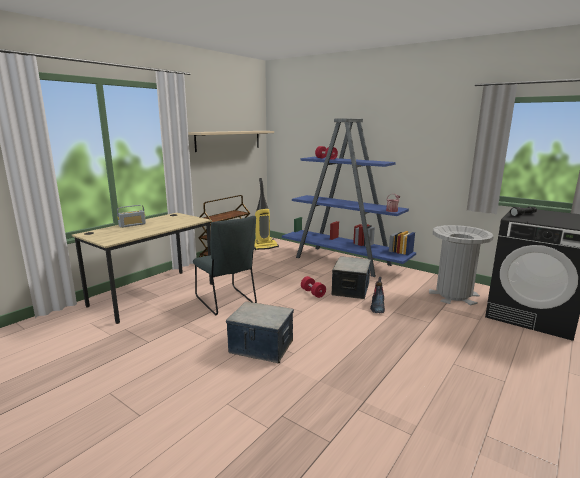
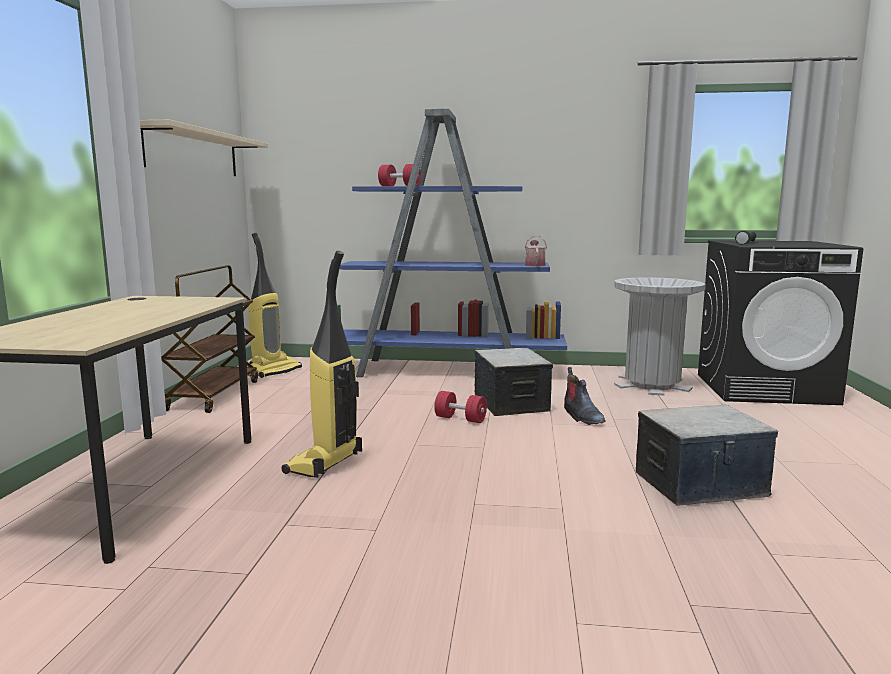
camera: 30 degrees left, 5 degrees down
(132, 225) = (69, 317): radio -> none
(227, 302) = (324, 463): grey chair -> vacuum cleaner
(261, 347) = (496, 515): storage box -> storage box (700, 485)

